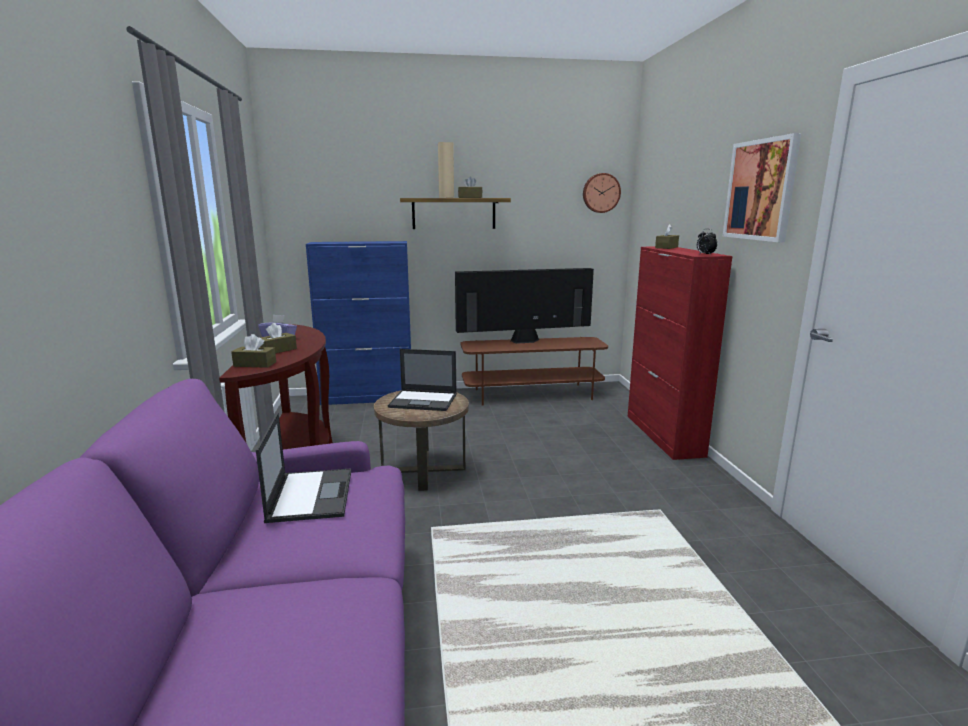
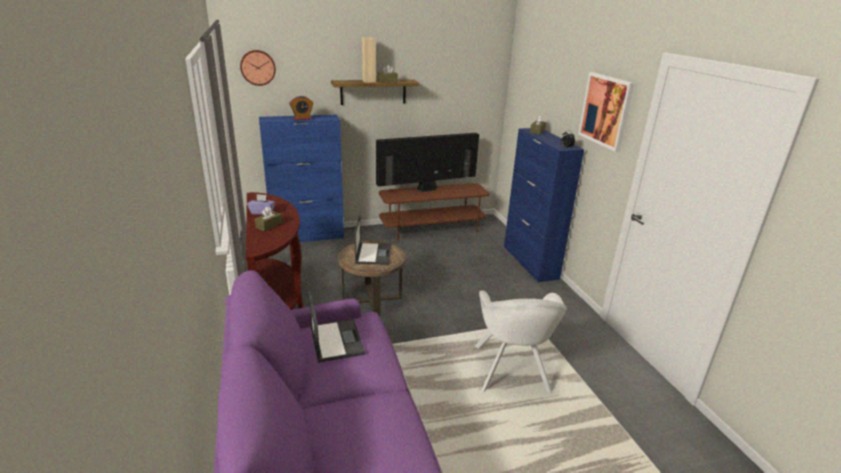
camera: 10 degrees left, 10 degrees up
(255, 364) = (262, 242): brown tissue box -> none
(361, 242) = (302, 119): none -> alarm clock
(424, 401) = (373, 253): laptop -> laptop turned 90 degrees counterclockwise
(601, 193) = (485, 74): wall clock -> wall clock (258, 67)
(612, 581) = (511, 372): none -> white armchair
(664, 435) = (530, 262): red cabinet -> blue cabinet

